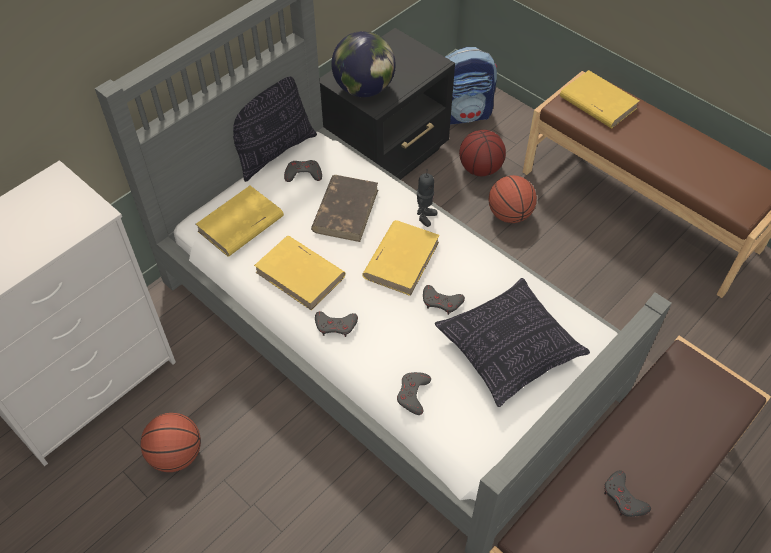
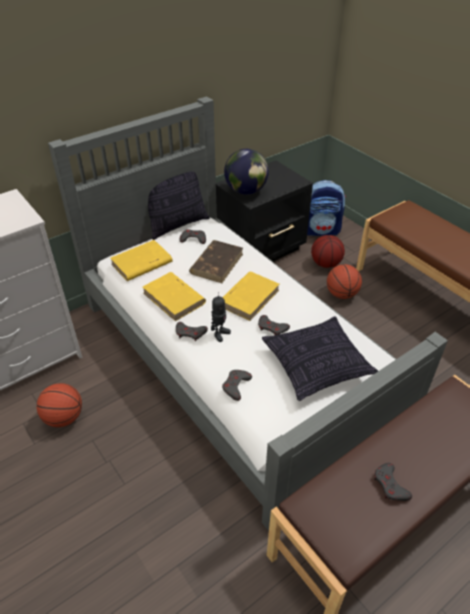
camera: 10 degrees right, 10 degrees down
(425, 217) = (272, 273): toy robot -> toy robot (220, 334)
(597, 102) = (412, 218): yellow book -> none

